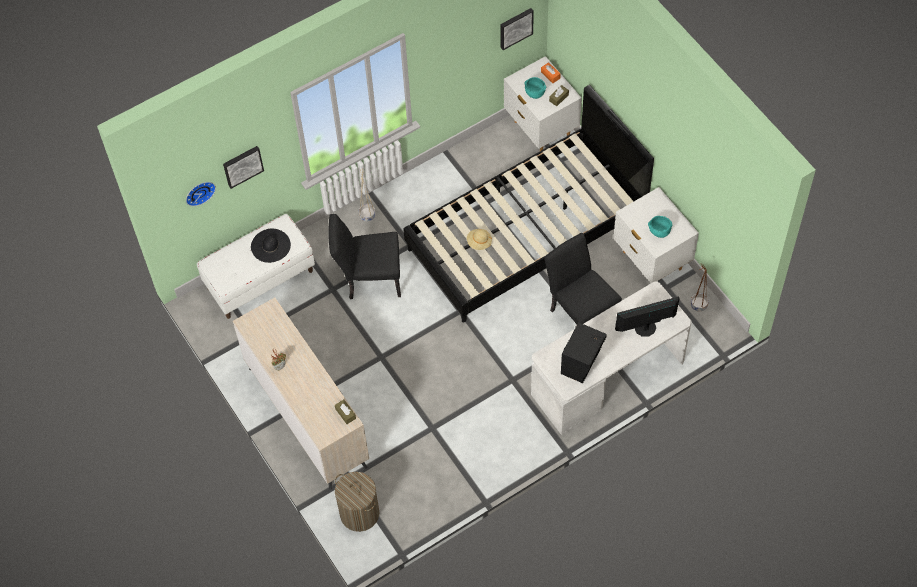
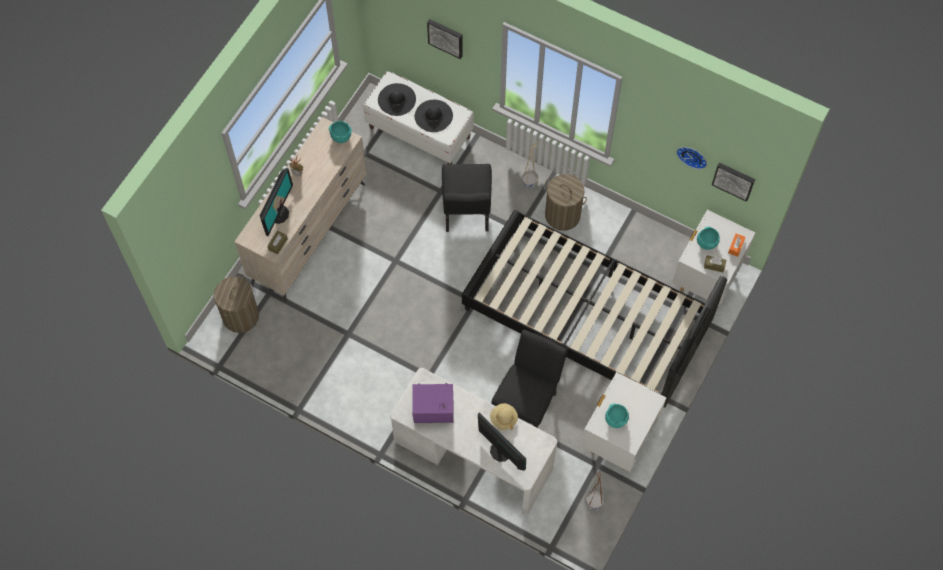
camera: 60 degrees right, 5 degrees up
(199, 192) = (404, 20): wall clock -> wall clock (693, 155)
(233, 267) = (396, 99): none -> black hat
(264, 314) = (340, 137): none -> turquoise bowl
(314, 400) = (279, 214): none -> monitor
(369, 279) = (466, 214): black chair -> black chair turned 150 degrees counterclockwise
(416, 205) = (562, 215): none -> laundry basket
(479, 242) = (534, 277): beige hat -> beige hat (503, 419)
(582, 363) = (434, 413): black speaker -> purple speaker

